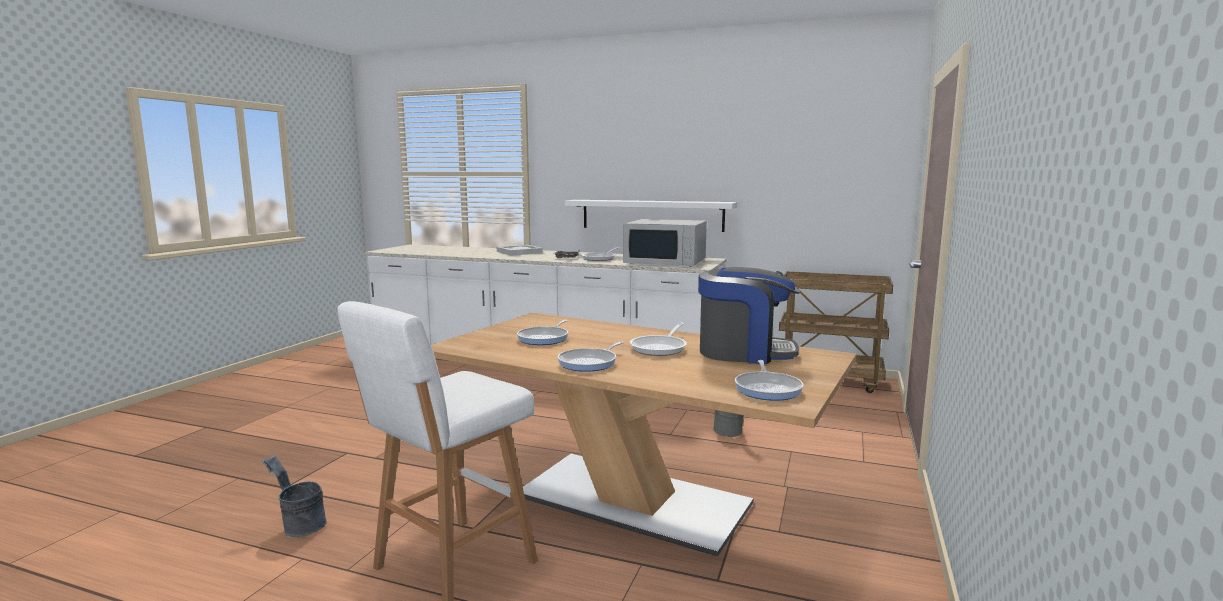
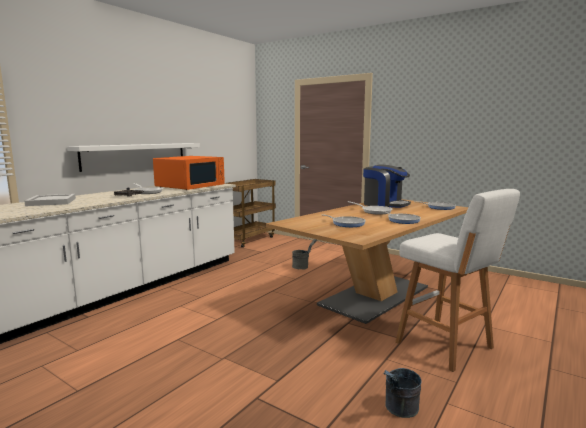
camera: 75 degrees left, 0 degrees up
(666, 261) = (191, 186): white microwave -> orange microwave
(744, 352) = (384, 205): coffee machine -> coffee machine turned 105 degrees clockwise

